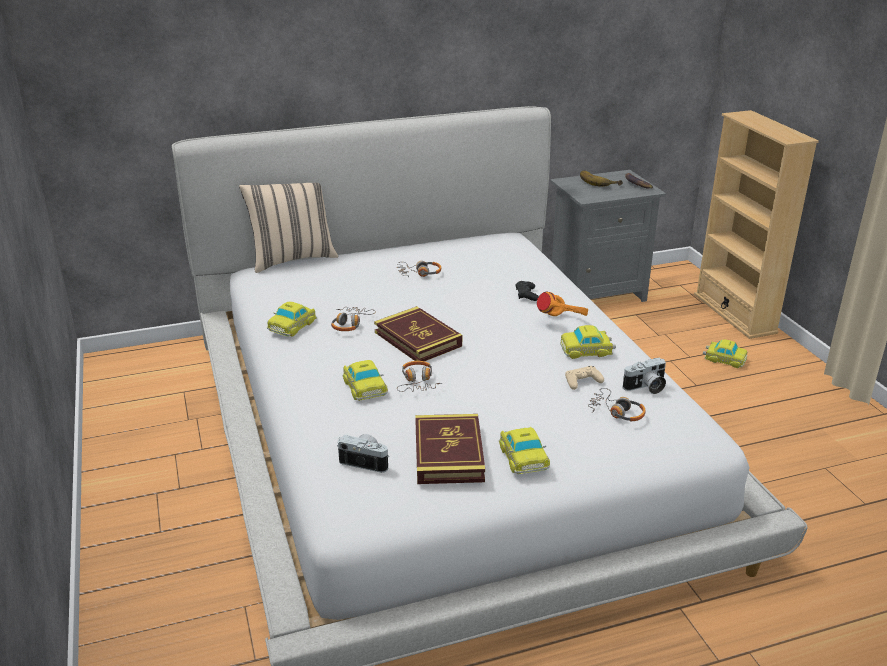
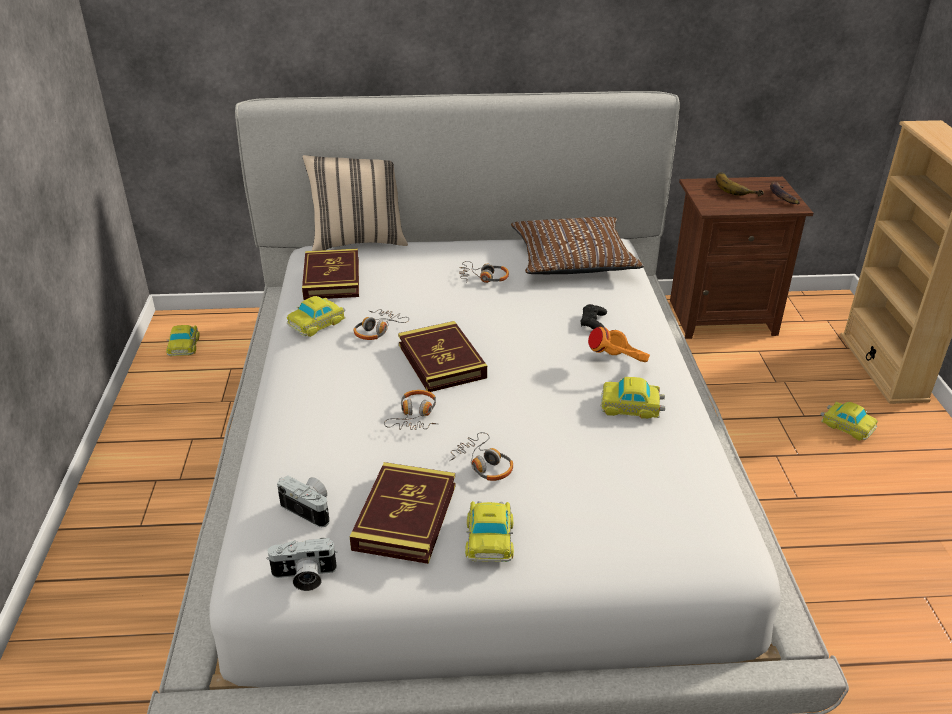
camera: 15 degrees right, 5 degrees up
(286, 290) = (332, 279): none -> book
(364, 386) = (355, 411): toy car -> toy car (184, 345)
(485, 251) = (572, 259): none -> brown pillow
(582, 381) = (606, 448): beige game controller -> none
(596, 293) = (720, 316): grey nightstand -> brown nightstand
(616, 412) = (629, 497): headphones -> headphones (483, 464)
(646, 387) = (682, 470): camera -> camera (304, 577)

